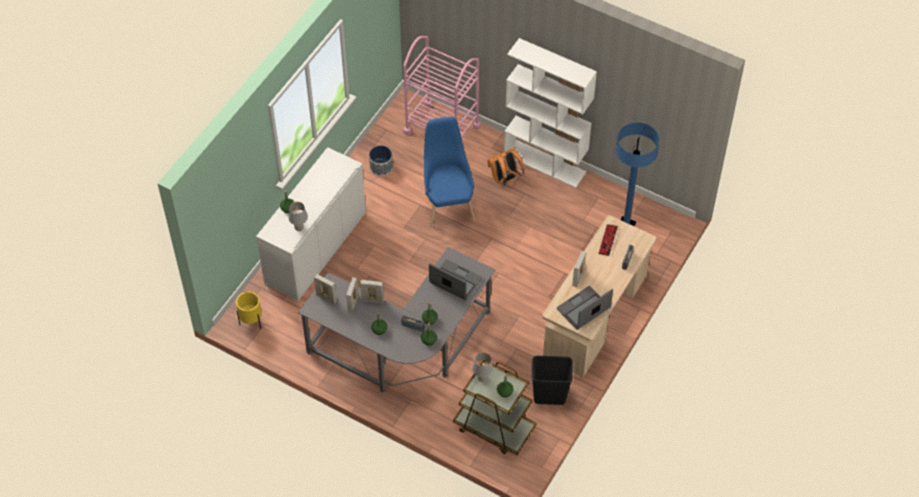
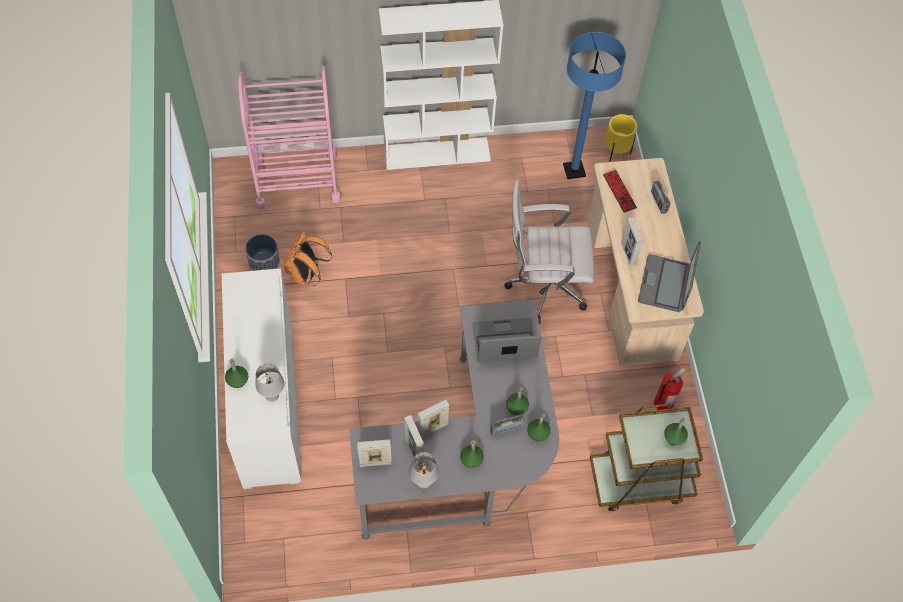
camera: 40 degrees left, 5 degrees up
(251, 322) = (266, 546): yellow planter -> yellow planter (616, 153)
(447, 203) = (373, 259): blue chair -> none
(482, 378) = (636, 438): grey table lamp -> grey table lamp (423, 482)
(505, 179) = (410, 195): orange backpack -> orange backpack (307, 275)
(538, 283) = (543, 287): none -> white office chair
(550, 395) = (662, 403): black trash can -> fire extinguisher

